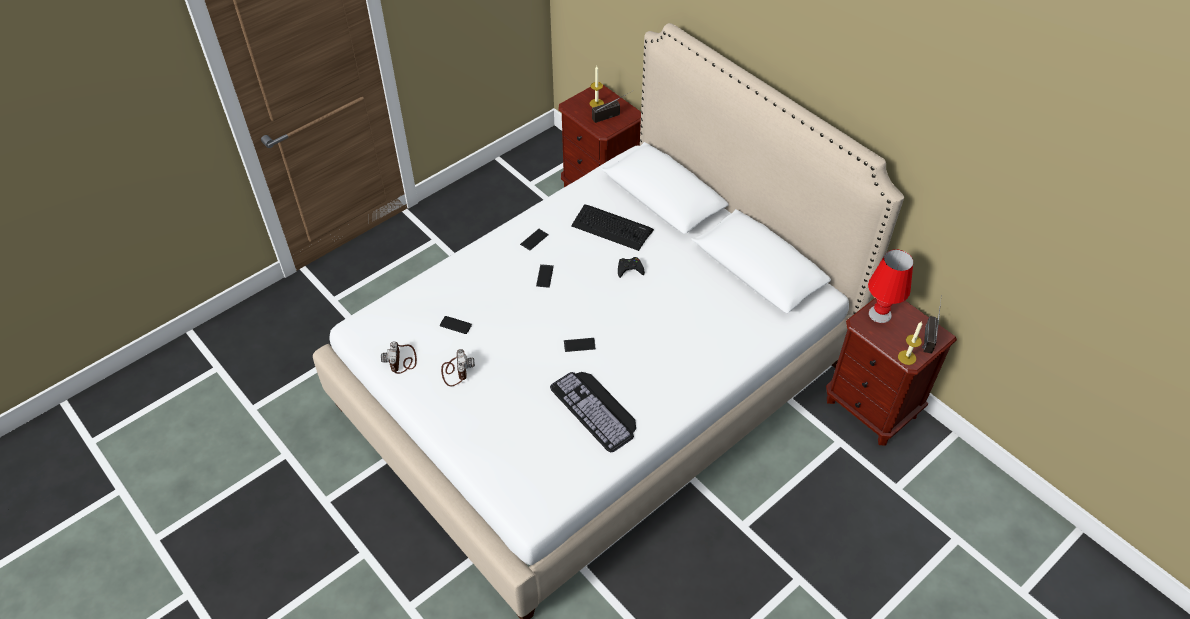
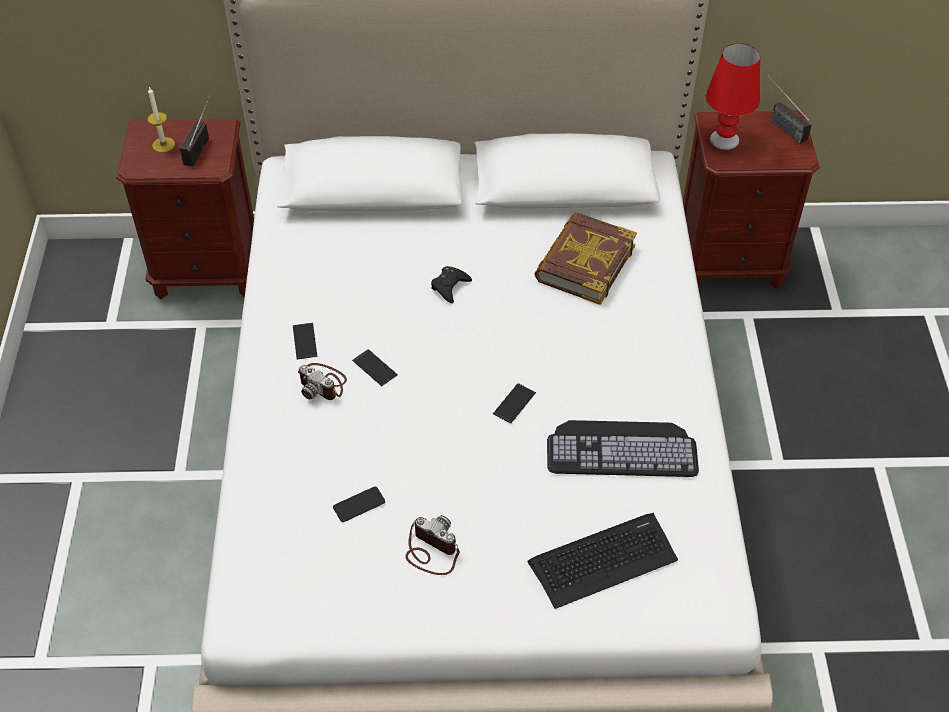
camera: 50 degrees left, 0 degrees up
(402, 360) = (353, 600): camera -> camera (323, 383)
(612, 228) = (369, 261): keyboard -> keyboard (603, 560)
(710, 313) = (584, 263): none -> book
(907, 357) = (796, 159): candle -> none

